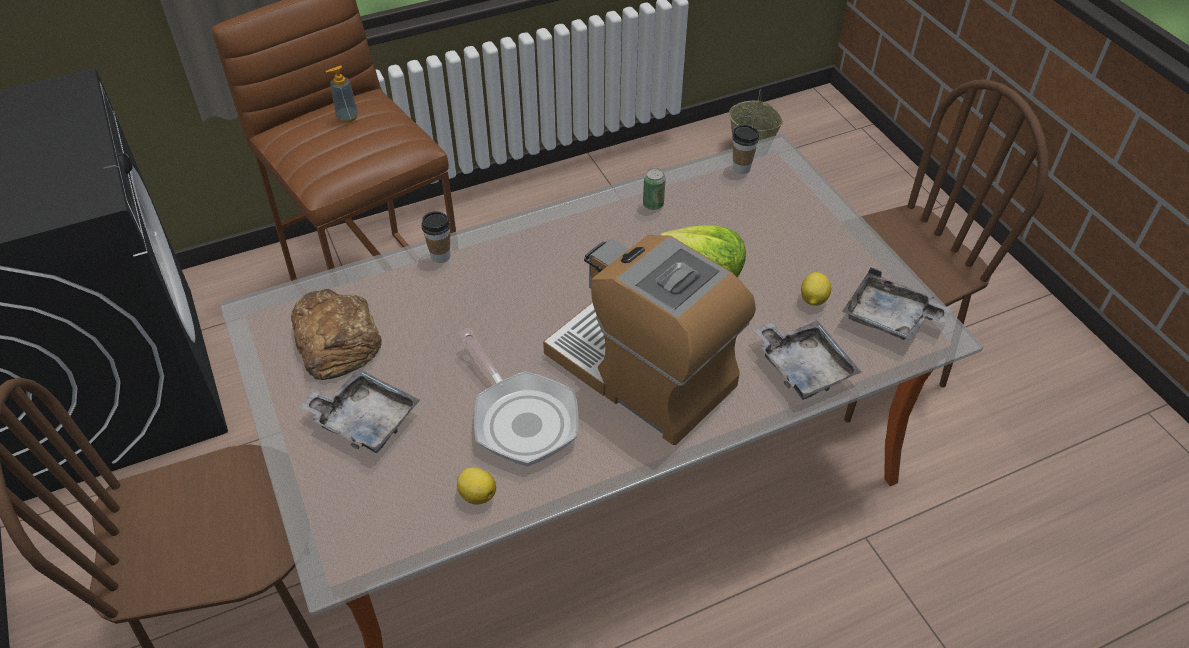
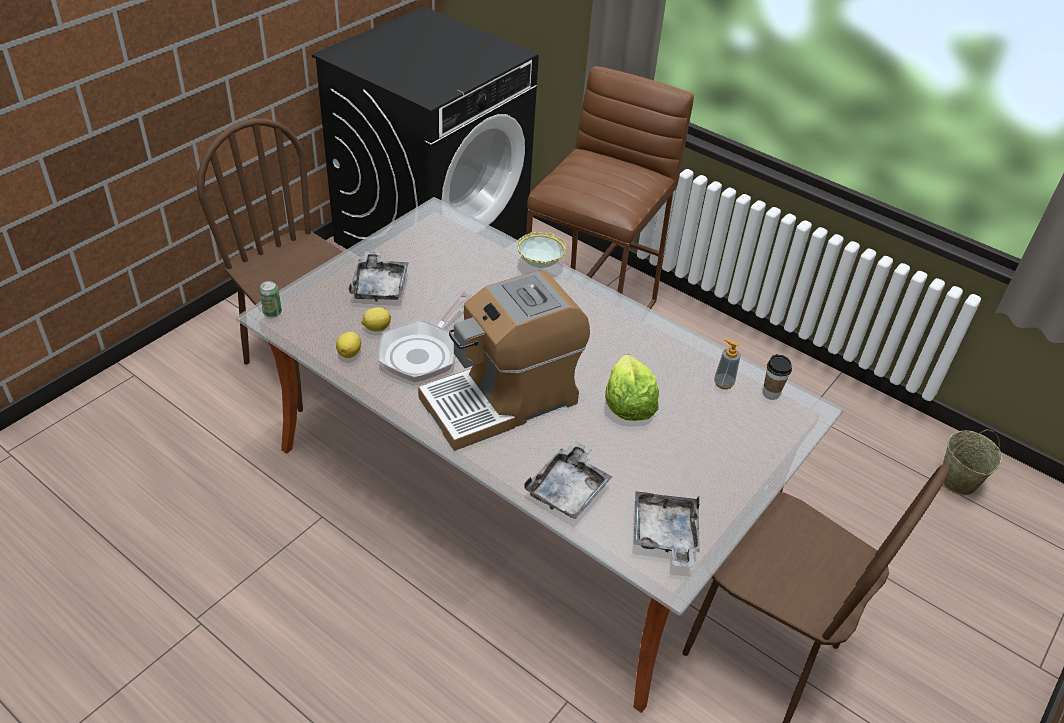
camera: 60 degrees right, 5 degrees down
(336, 340) = (434, 251): bread -> none
(347, 117) = (618, 172): soap dispenser -> soap dispenser (723, 383)
(440, 256) = (539, 267): cup -> bowl
(643, 372) = (502, 399): coffee machine -> coffee machine turned 135 degrees counterclockwise
(653, 204) = (680, 354): can -> can (272, 312)
(813, 300) = (648, 478): lemon -> lemon (376, 328)

